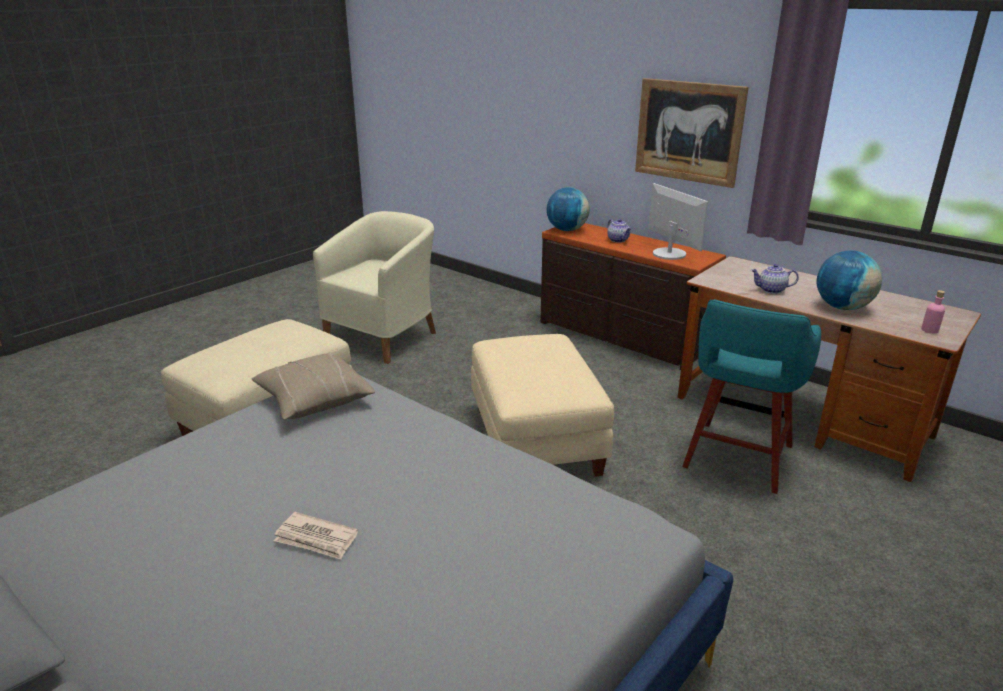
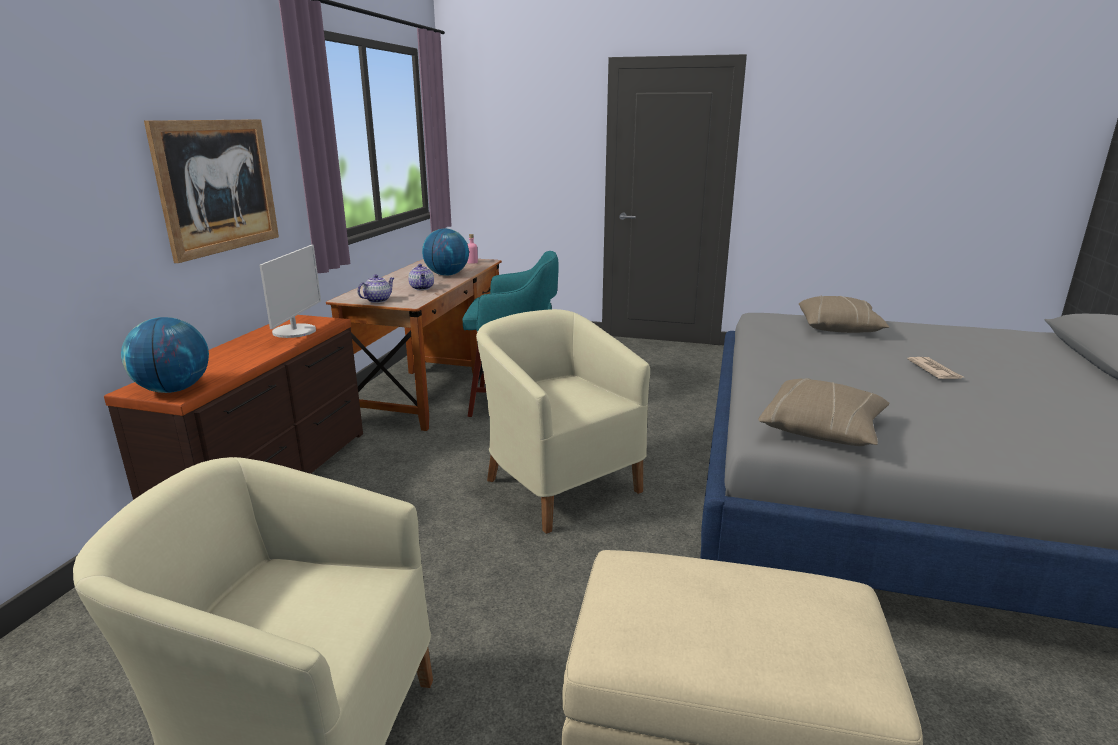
camera: 115 degrees left, 5 degrees down
(529, 569) = (838, 328): none -> beige pillow
(537, 440) = (559, 484): beige ottoman -> beige armchair
(618, 240) = (236, 356): teapot -> teapot (378, 300)
(669, 254) = (295, 331): monitor -> monitor turned 150 degrees clockwise

